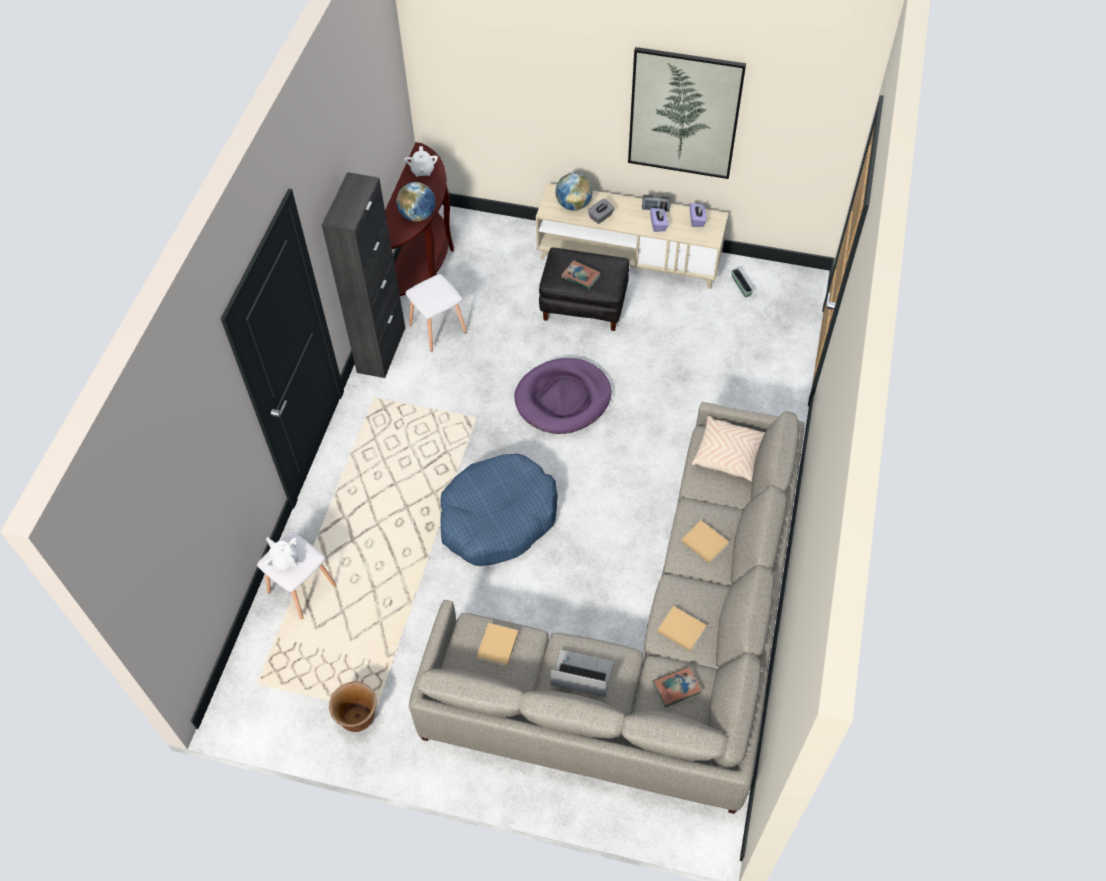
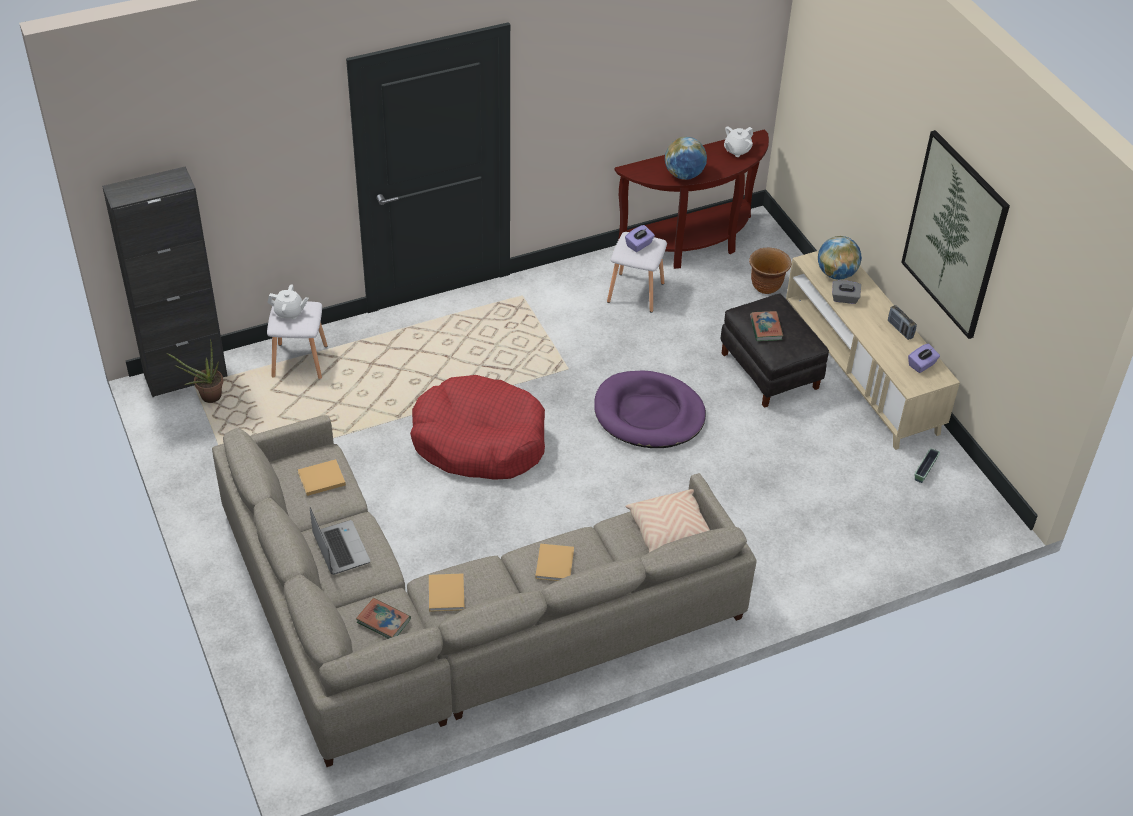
camera: 50 degrees right, 10 degrees down
(279, 682) = (206, 397): none -> potted plant
(285, 560) = (289, 312): white teapot -> white teapot turned 90 degrees clockwise
(358, 718) = (213, 462): brown planter -> brown planter (766, 286)
(381, 350) = (574, 272): black cabinet -> black cabinet (185, 376)
(498, 518) = (479, 441): blue dog bed -> red dog bed
(658, 225) = (883, 341): purple tissue box -> purple tissue box (639, 245)

